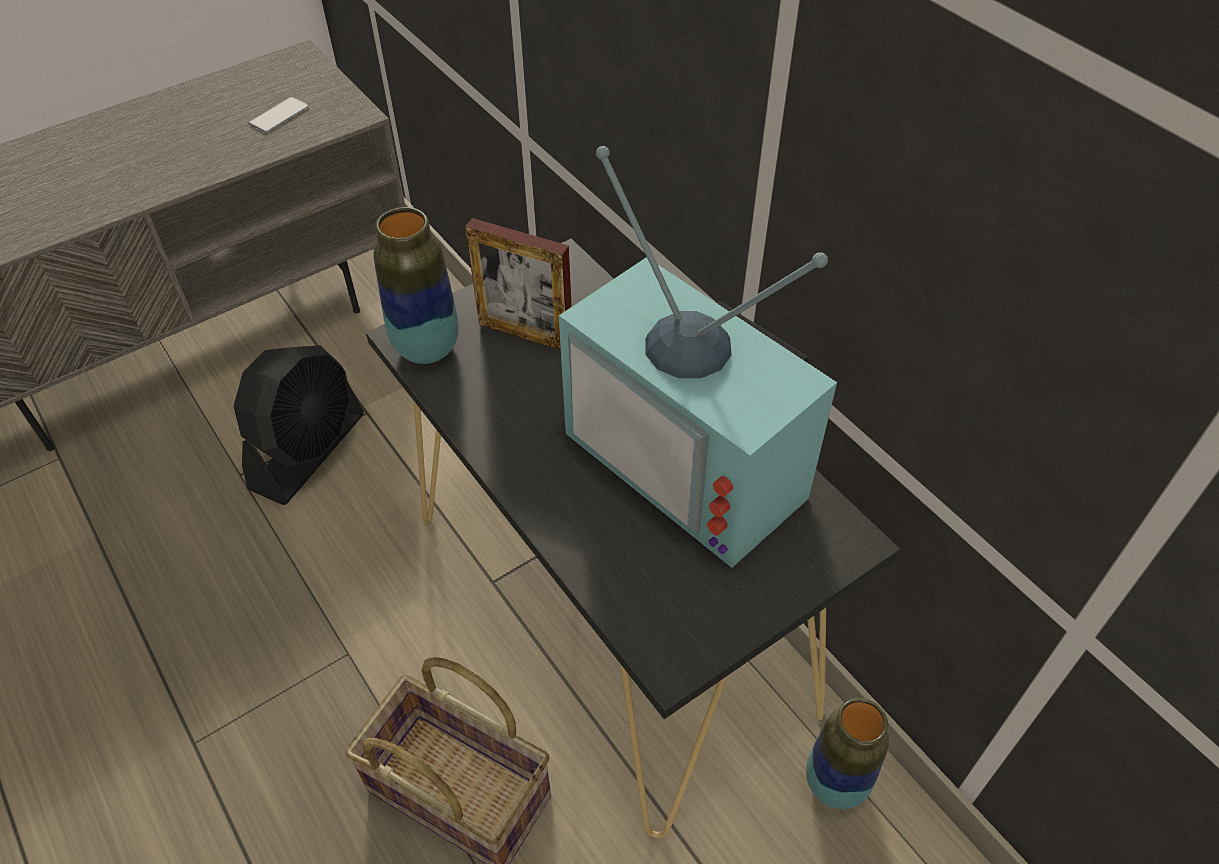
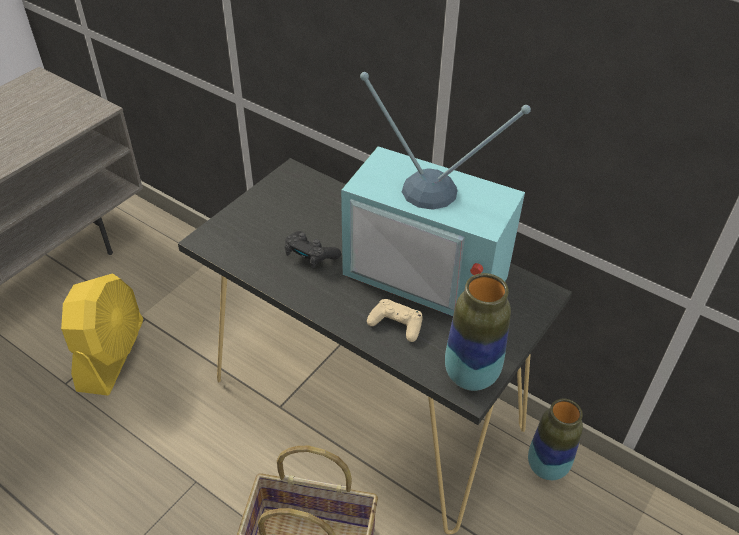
camera: 20 degrees left, 5 degrees down
(279, 115) = (39, 119): phone -> none
(309, 451) = (112, 354): black fan -> yellow fan
(427, 348) = (225, 243): vase -> vase (471, 375)
(525, 334) = (288, 221): picture frame -> none
(533, 394) = (310, 256): none -> black game controller
(608, 529) = (396, 324): none -> beige game controller

